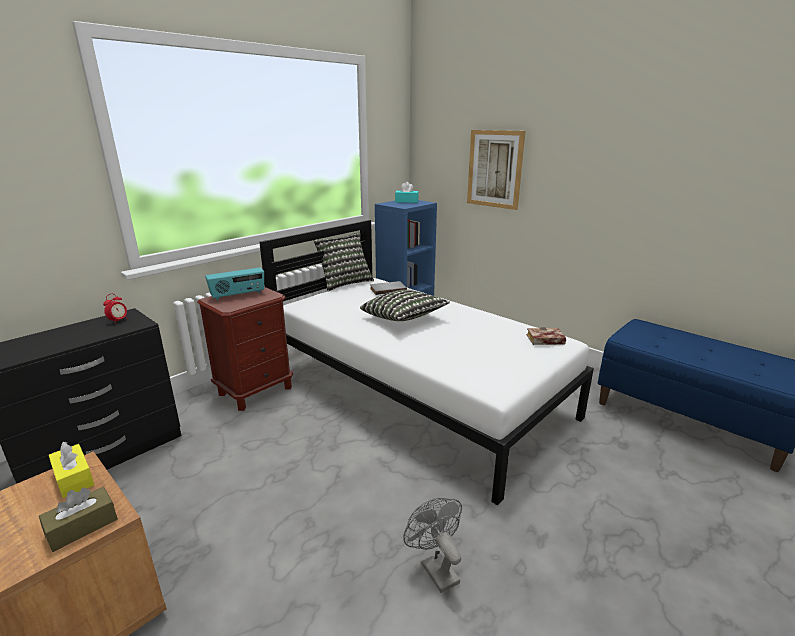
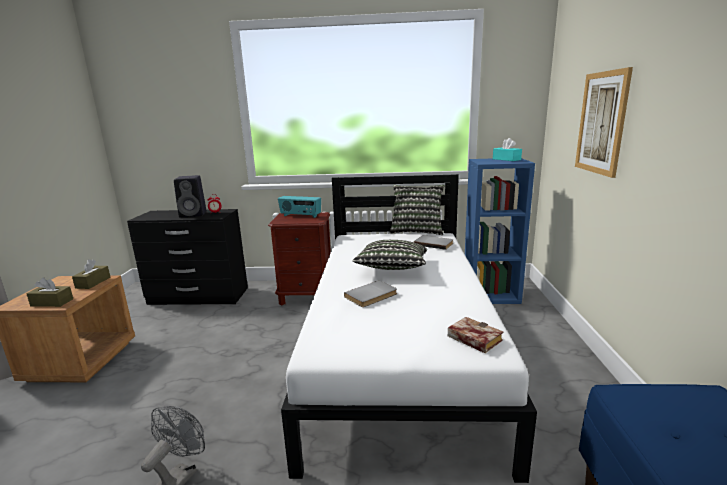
camera: 50 degrees right, 5 degrees down
(74, 478) = (93, 282): yellow tissue box -> brown tissue box
(87, 332) = (194, 214): none -> black speaker
(439, 342) = (372, 296): none -> grey book

